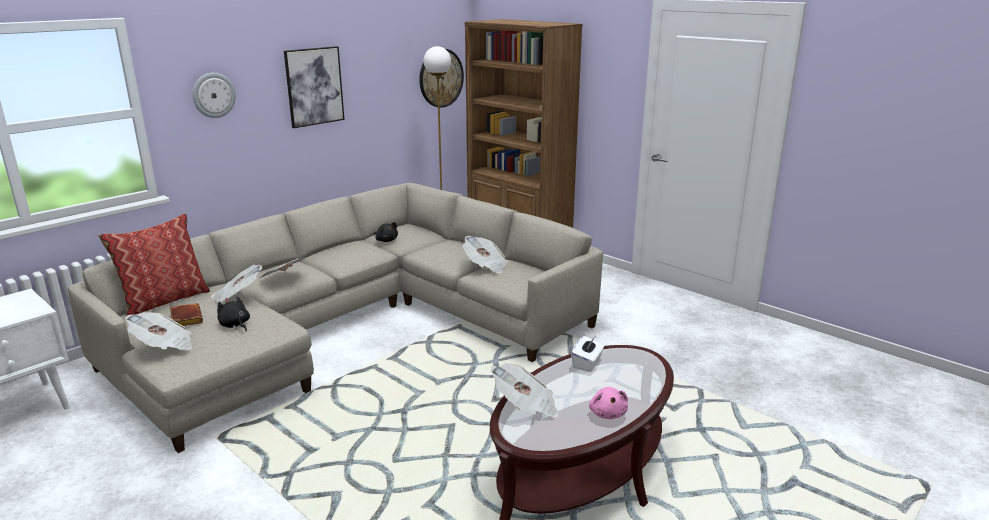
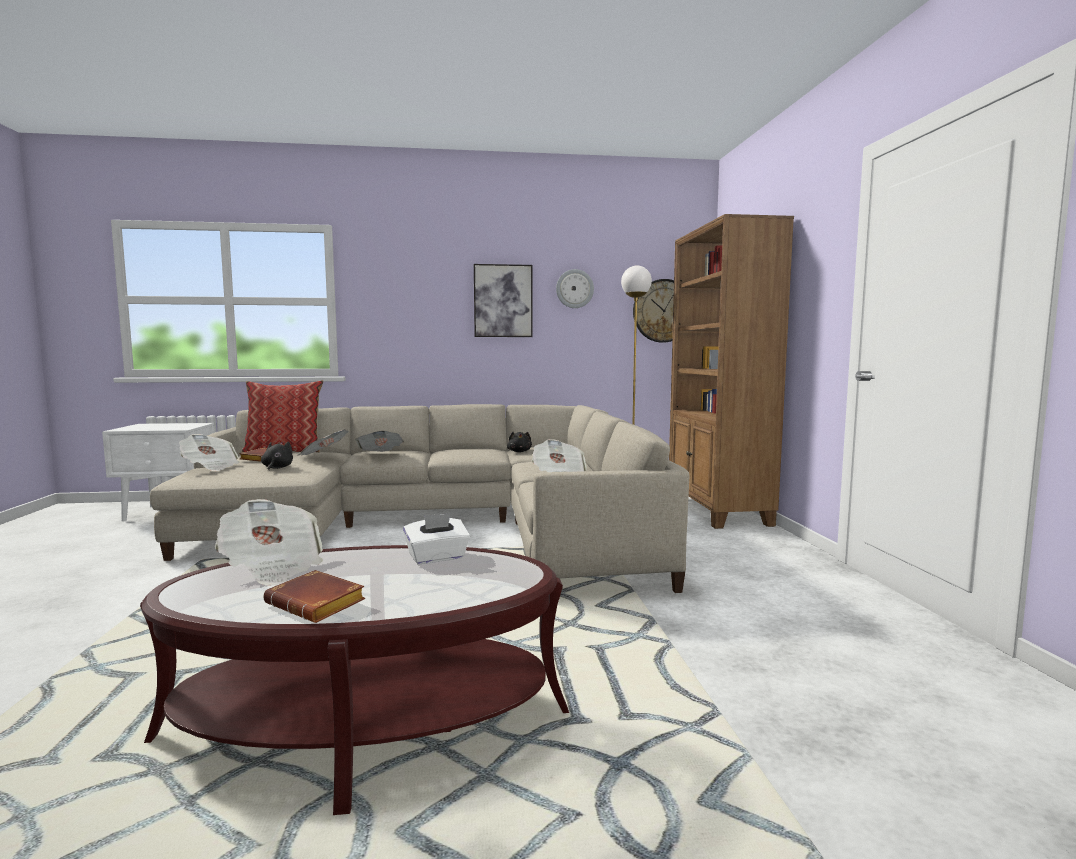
camera: 40 degrees right, 15 degrees down
(213, 95) = (399, 296): wall clock -> wall clock (574, 288)
(607, 413) = (319, 604): pink plush toy -> brown book

